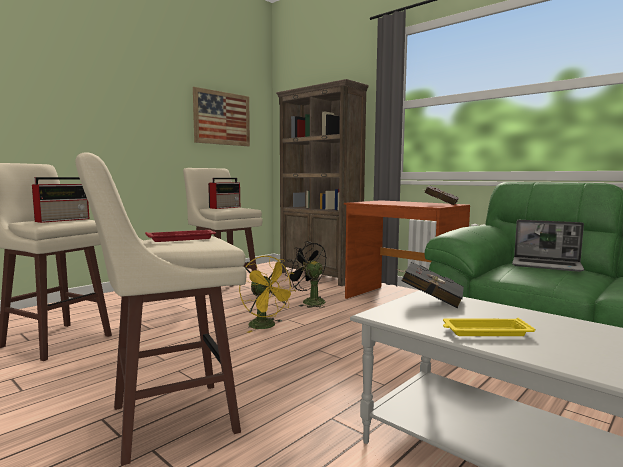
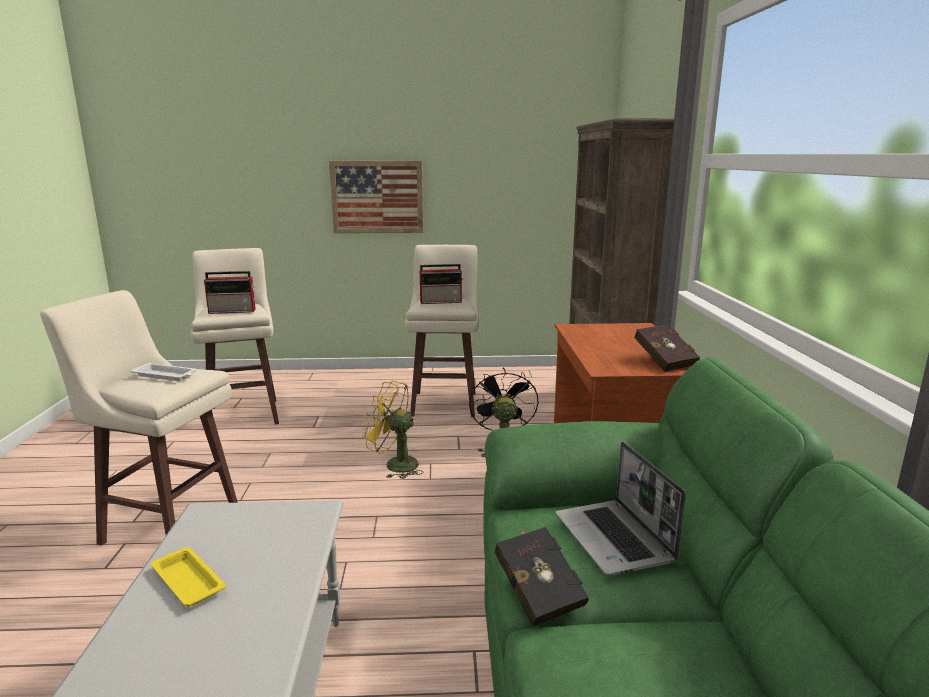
camera: 45 degrees right, 10 degrees up
(182, 239) = (165, 375): red tray -> white tray
(222, 118) = (519, 164): picture -> picture (377, 197)
(266, 326) = (394, 465): yellow fan -> yellow fan turned 105 degrees clockwise
(429, 299) = (290, 518): black book -> black book (537, 591)

